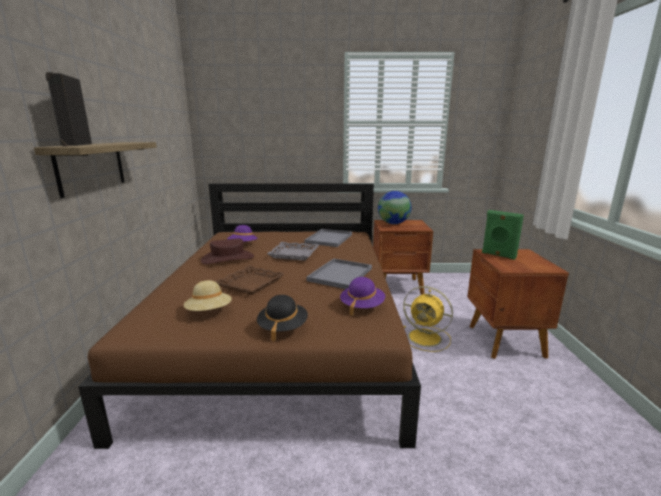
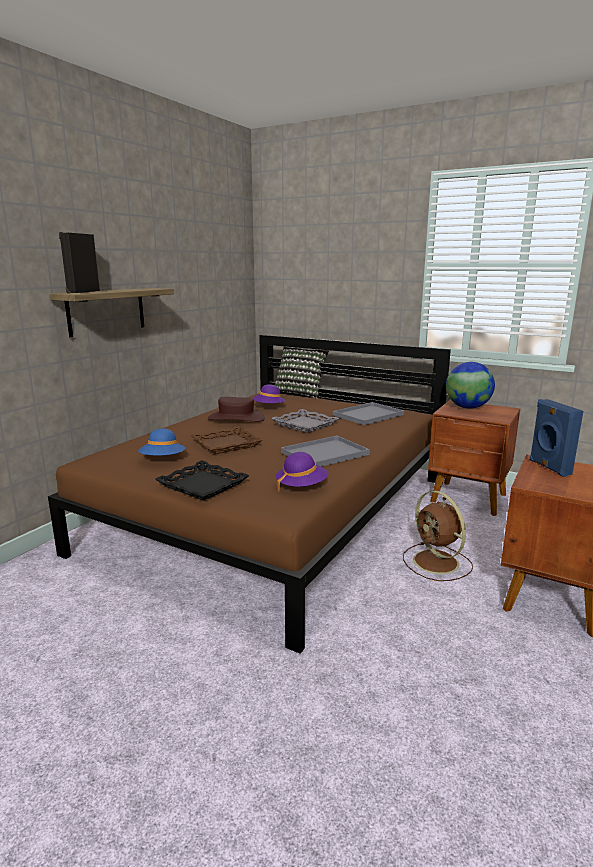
camera: 30 degrees right, 0 degrees up
(209, 312) = (163, 460): beige hat -> blue hat
(252, 229) = (300, 393): none -> pillow
(282, 327) = (202, 485): black hat -> black tray
(426, 338) = (437, 563): yellow fan -> brown fan
(498, 255) = (548, 467): green speaker -> blue speaker

